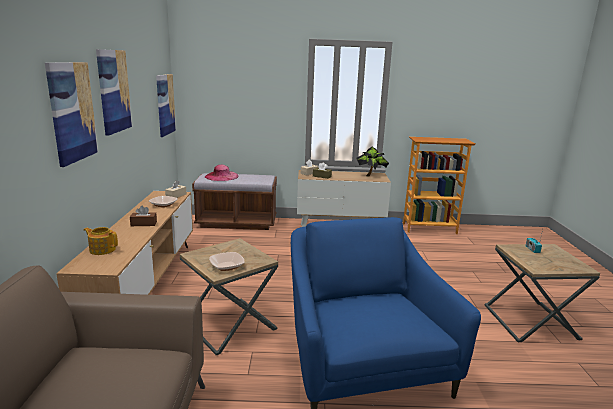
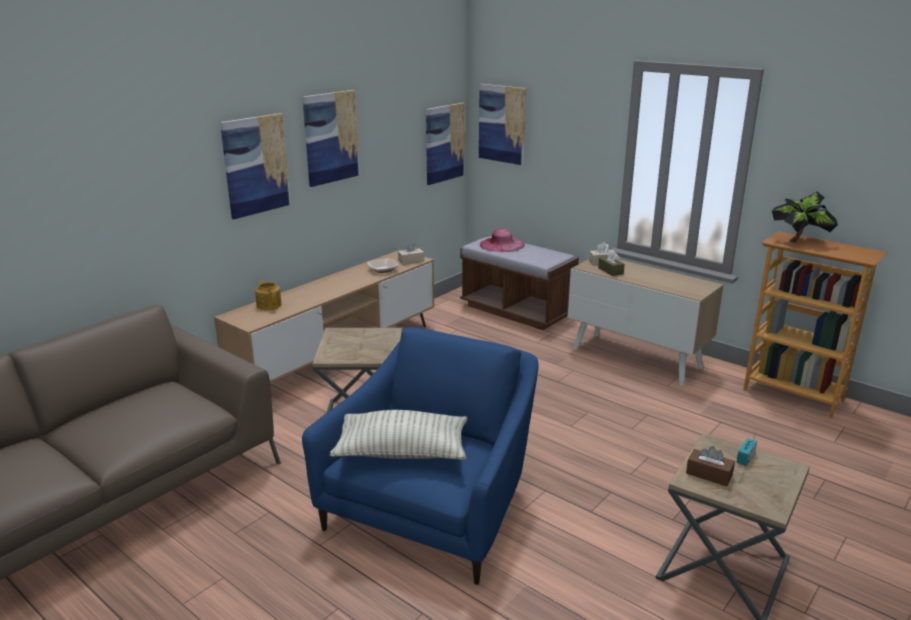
camera: 40 degrees right, 5 degrees up
(143, 224) = (335, 287): brown tissue box -> brown tissue box (709, 474)
(205, 88) = (502, 124): none -> picture
(227, 266) = (344, 353): bowl -> none
(371, 175) = (689, 284): potted plant -> potted plant (799, 241)
(371, 320) = (402, 452): none -> pillow

